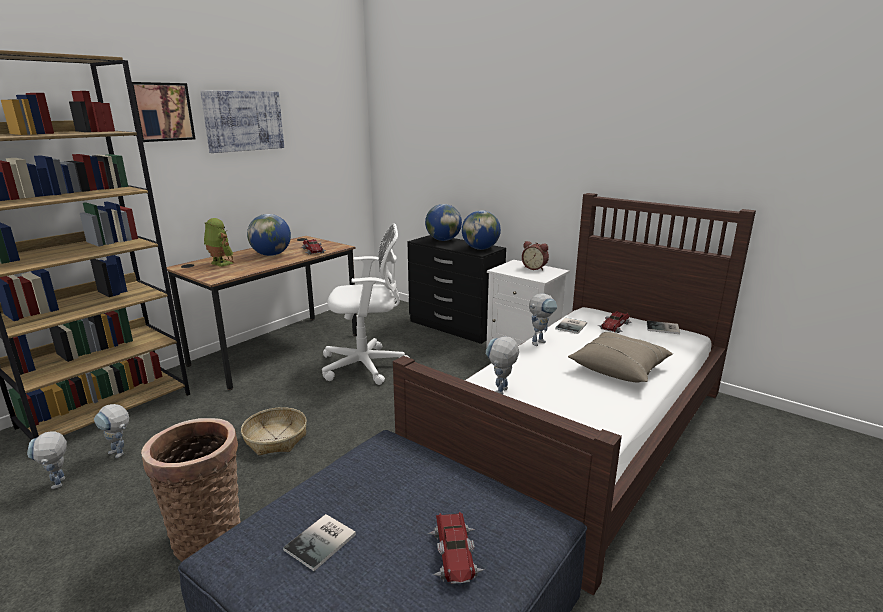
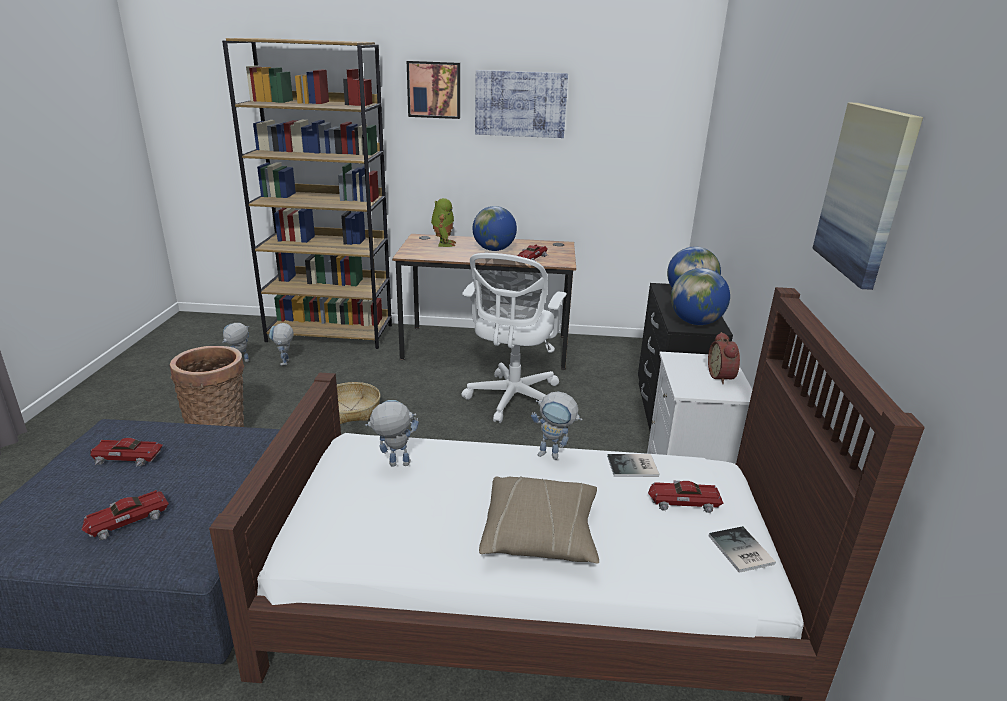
camera: 55 degrees right, 5 degrees up
(323, 542) = (126, 458): book -> toy car
(367, 366) = (512, 400): white office chair -> white office chair turned 60 degrees clockwise
(644, 125) = (865, 192): none -> picture

